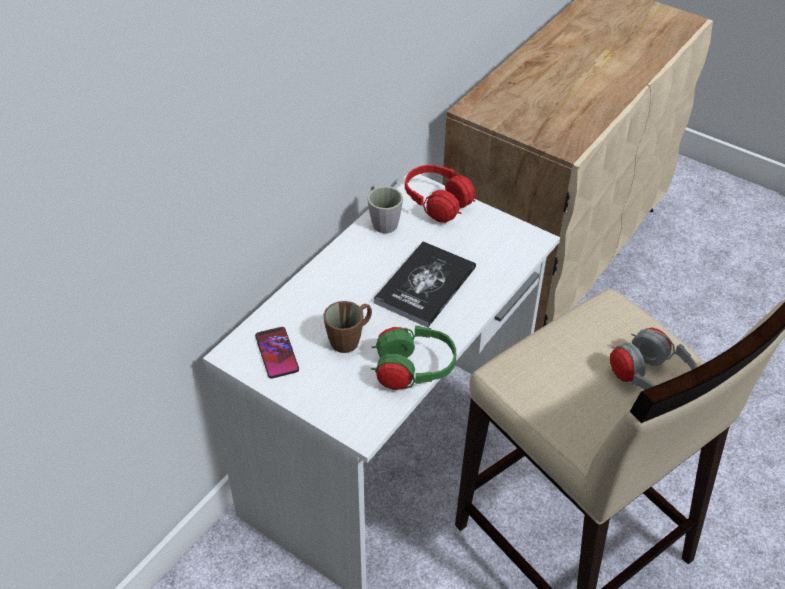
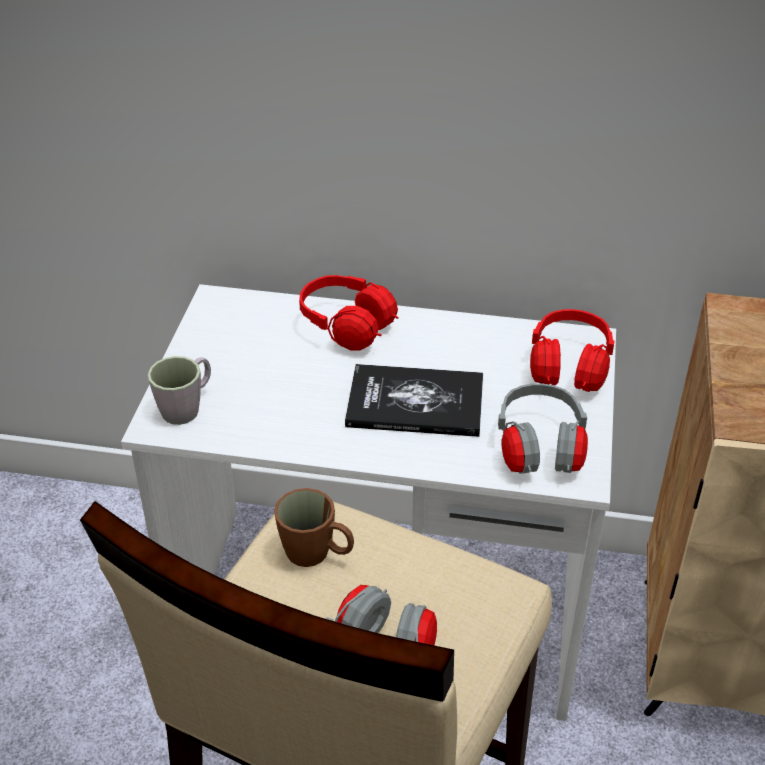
camera: 65 degrees right, 5 degrees down
(277, 353) = (233, 328): phone -> none
(324, 291) = (347, 329): none -> red headphones
(350, 338) = (287, 372): brown mug -> brown mug (317, 554)
(382, 221) = (500, 334): grey mug -> grey mug (187, 407)
(412, 371) = (266, 436): green headphones -> none
(502, 247) = (539, 450): none -> grey headphones

